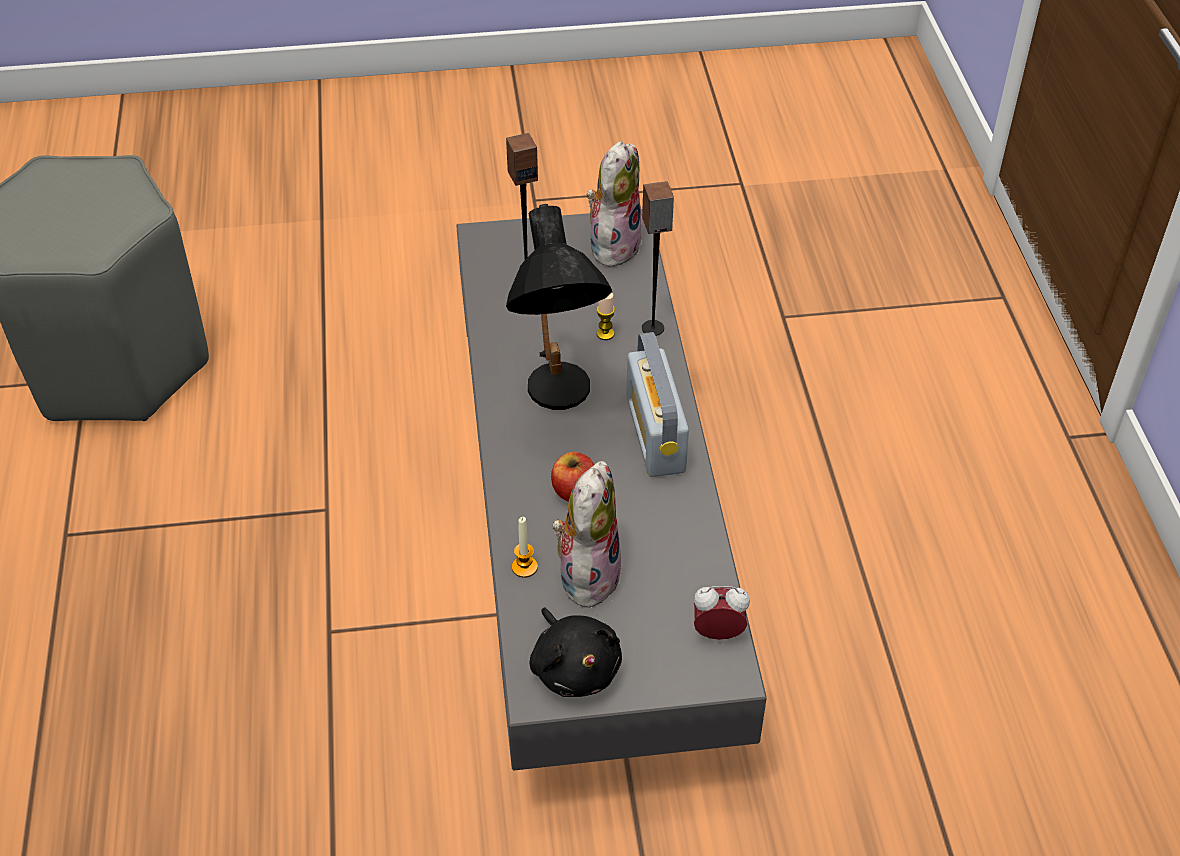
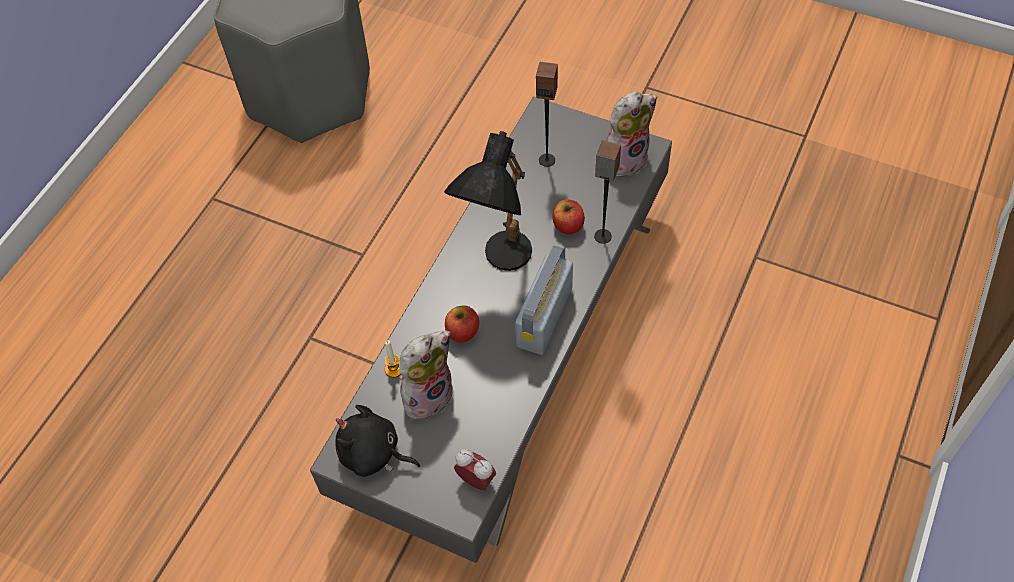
camera: 35 degrees right, 10 degrees up
(575, 667) = (373, 454): black plush toy -> black plush toy turned 105 degrees clockwise
(605, 334) = (568, 225): candle -> apple

